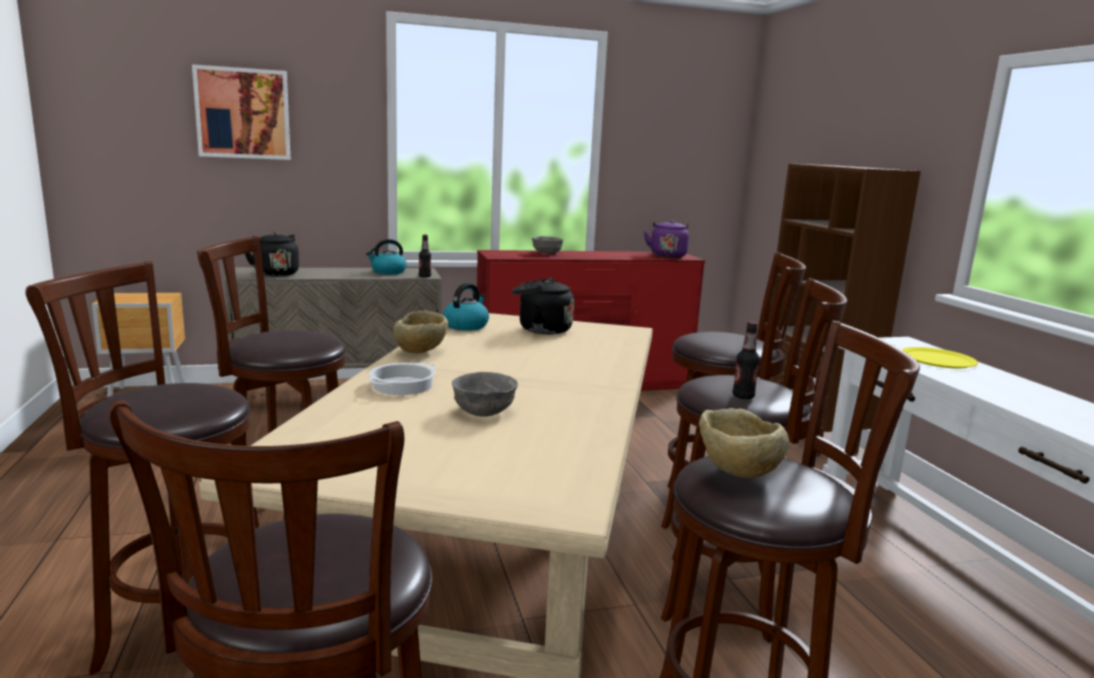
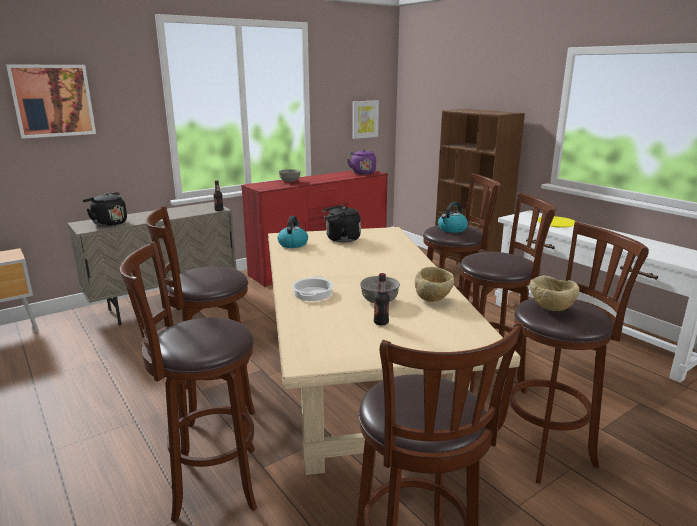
camera: 20 degrees left, 5 degrees up
(388, 272) = (188, 210): kettle -> kettle (452, 229)
(420, 352) = (291, 268): beige bowl -> beige bowl (433, 299)
(691, 179) = (364, 119): none -> picture
(743, 396) = (504, 265): bottle -> bottle (381, 323)

